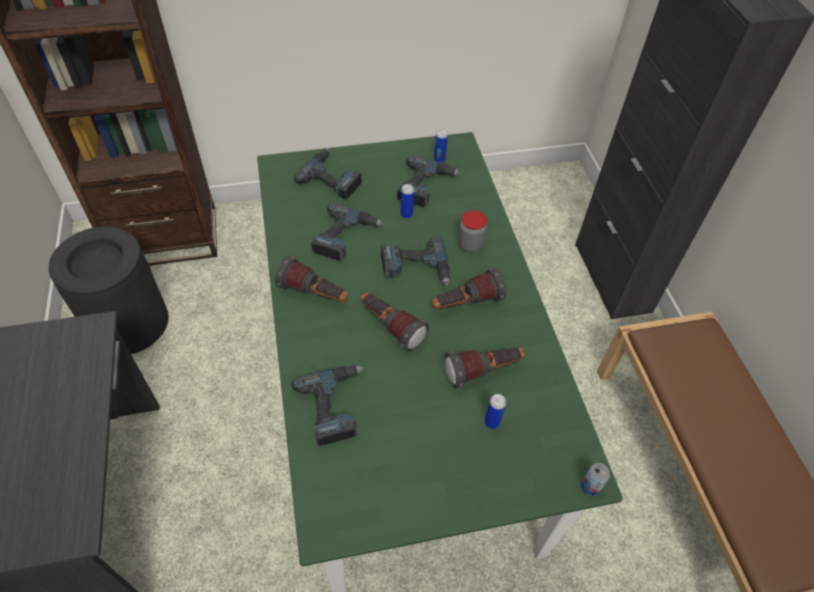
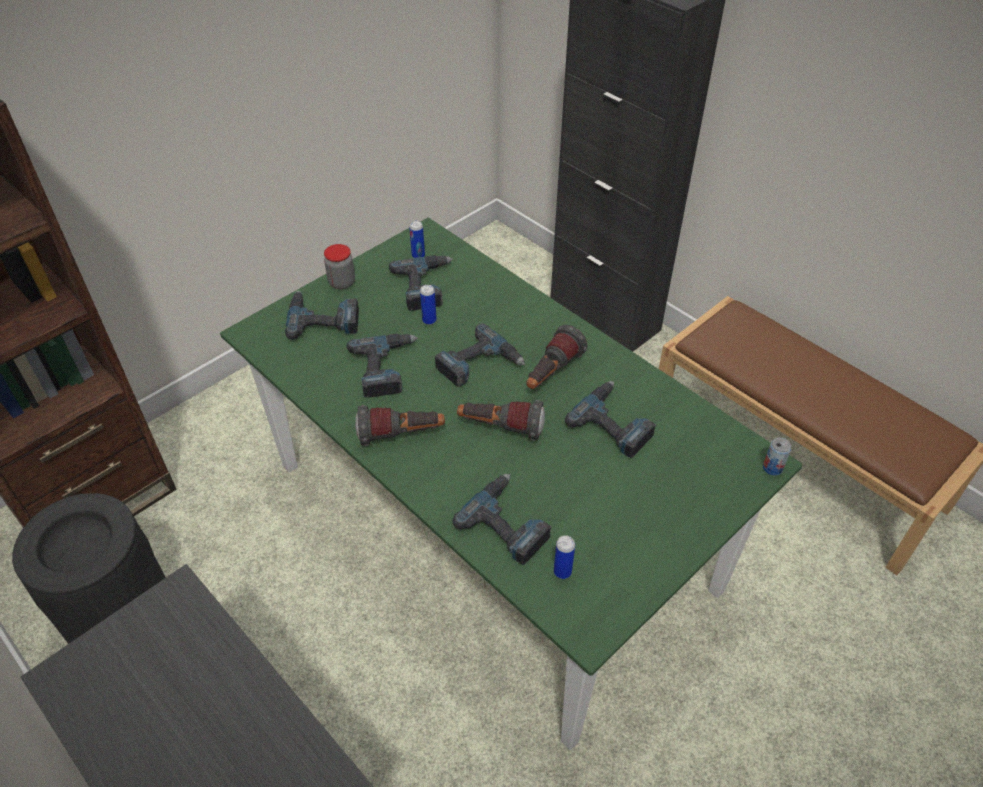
camera: 30 degrees left, 5 degrees down
(470, 245) = (512, 320): jar -> jar (342, 282)
(483, 372) = (614, 423): flashlight -> power drill
(492, 422) = (655, 461): can -> can (562, 572)

